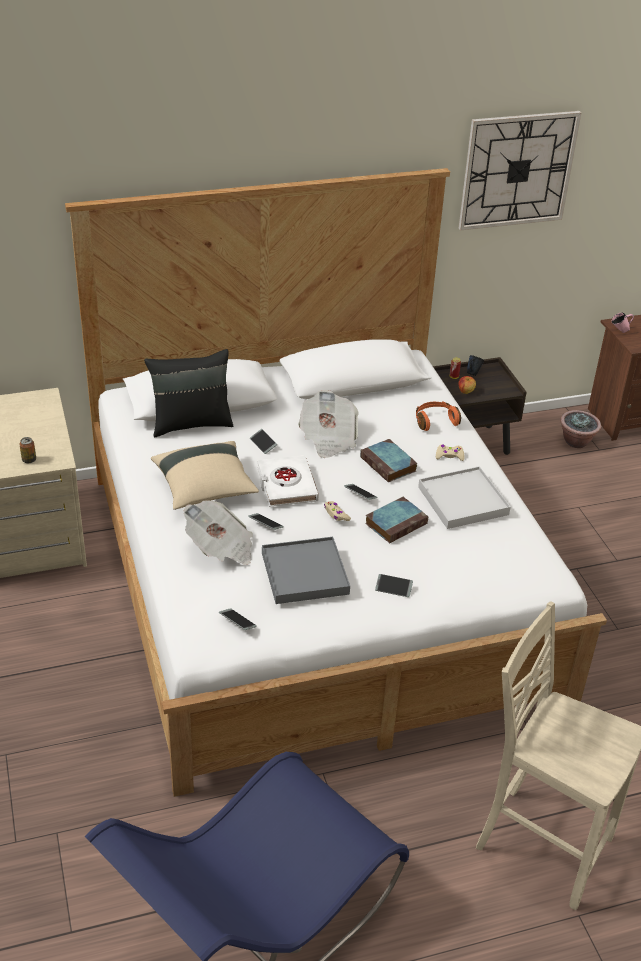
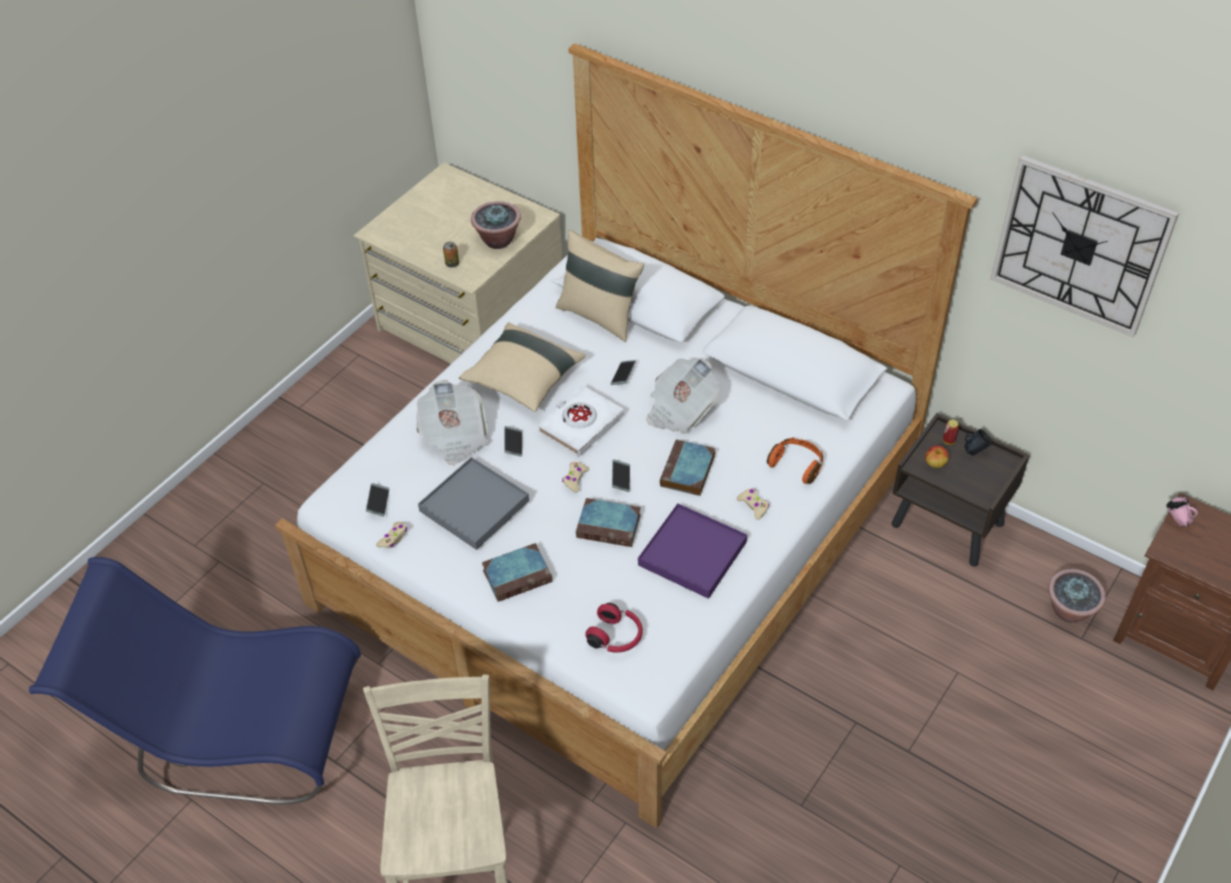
camera: 55 degrees right, 10 degrees up
(39, 427) = (498, 240): none -> potted plant
(191, 423) = (600, 315): black pillow -> beige pillow
(283, 633) = (393, 538): none -> beige game controller
(393, 588) = (518, 575): phone -> book
(463, 501) = (692, 553): white tray -> purple tray
(499, 572) = (616, 636): none -> red headphones

